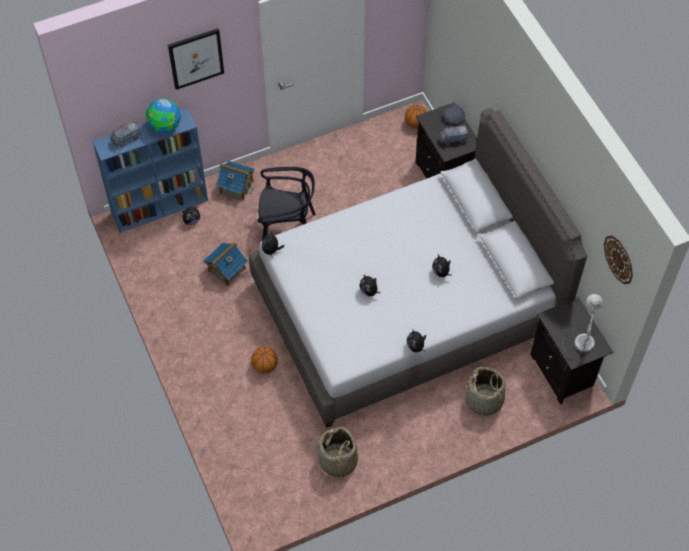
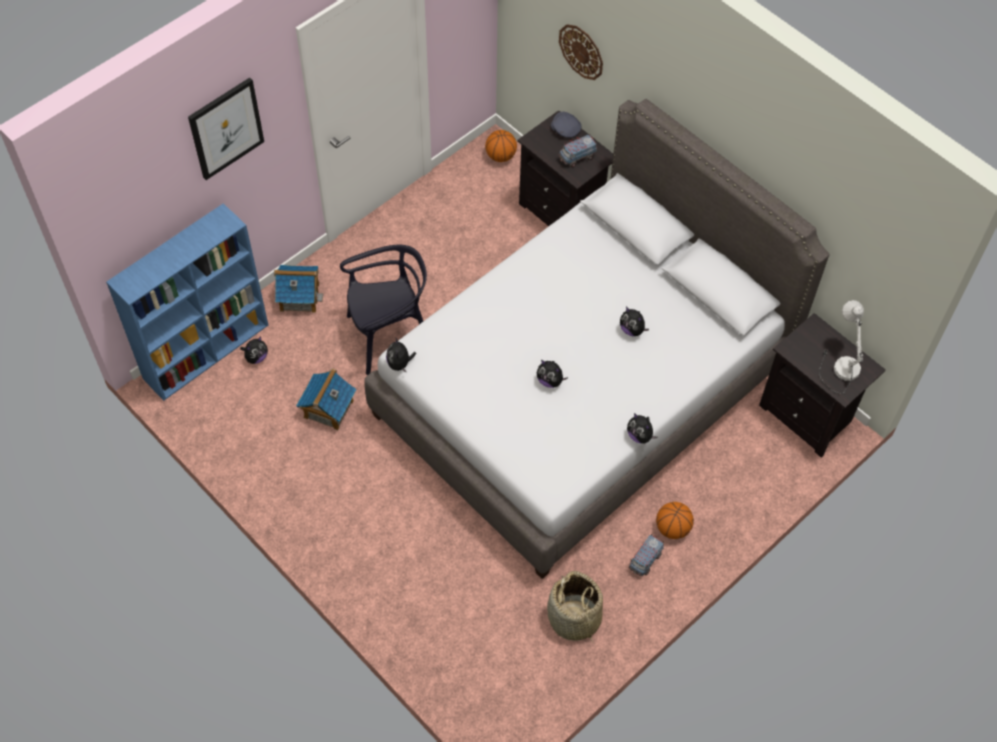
camera: 20 degrees left, 0 degrees up
(126, 139) = (154, 266): toy truck -> toy truck (645, 560)
(165, 126) = (202, 235): globe -> none
(265, 366) = (429, 522): basketball -> basketball (672, 528)
(484, 401) = (727, 481): basket -> none
(619, 259) = (890, 244): wall clock -> wall clock (581, 51)

